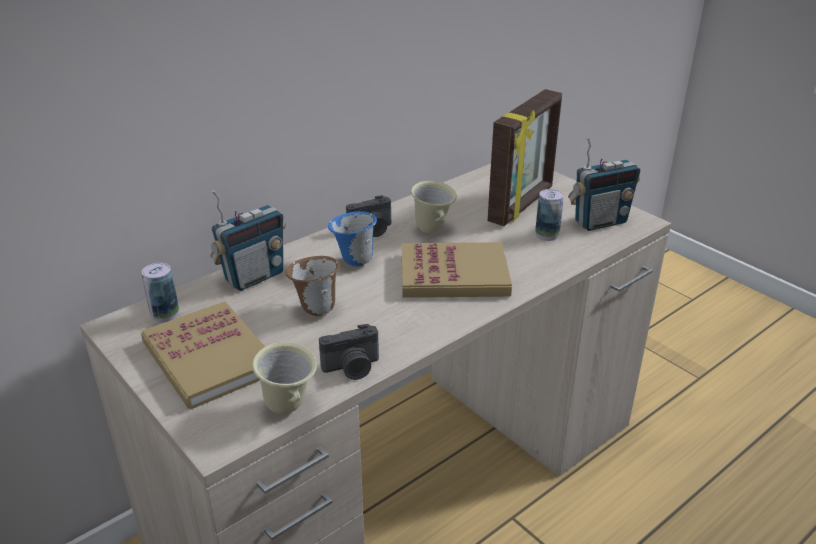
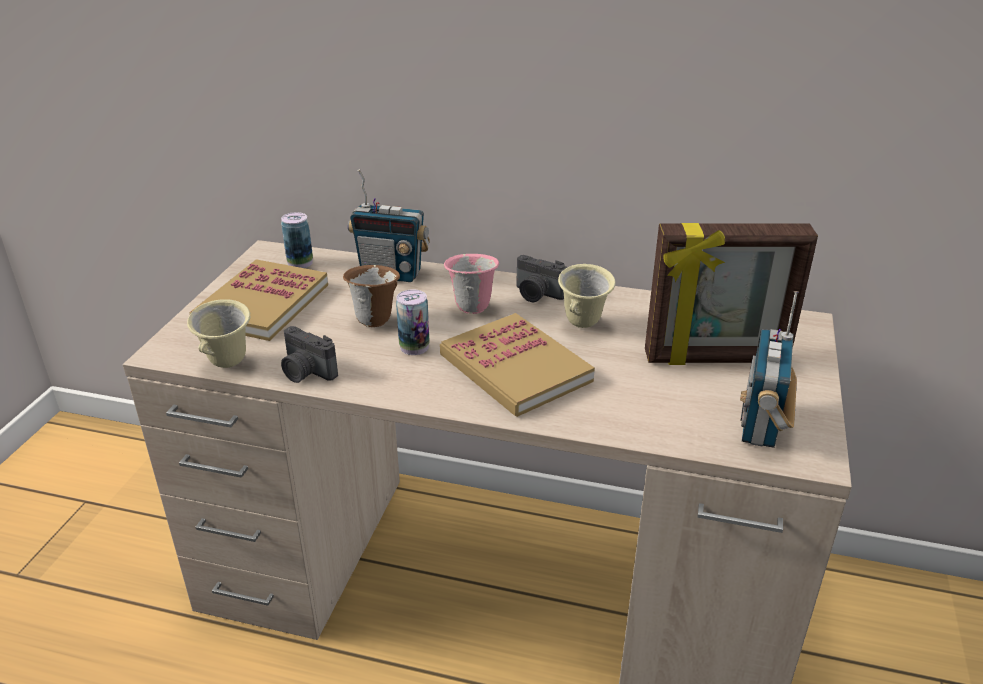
camera: 55 degrees right, 0 degrees up
(354, 261) = (472, 307): blue mug -> pink mug
(547, 235) = (674, 398): can -> can (414, 347)
(599, 222) = (761, 426): radio -> radio turned 75 degrees clockwise

